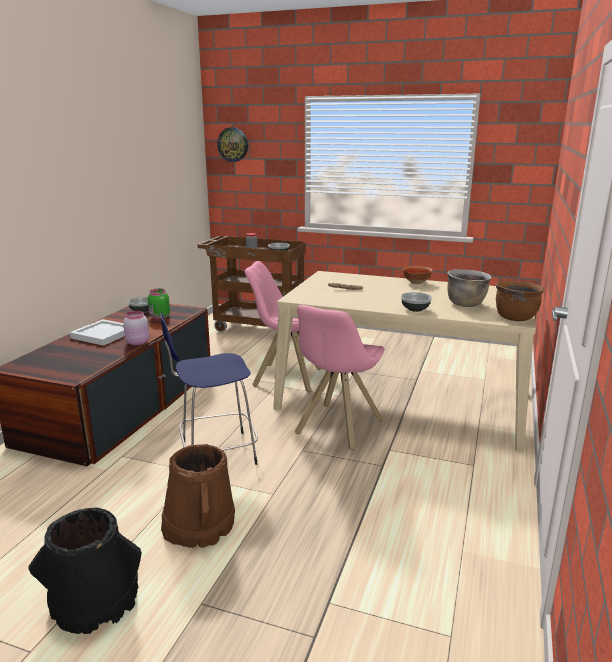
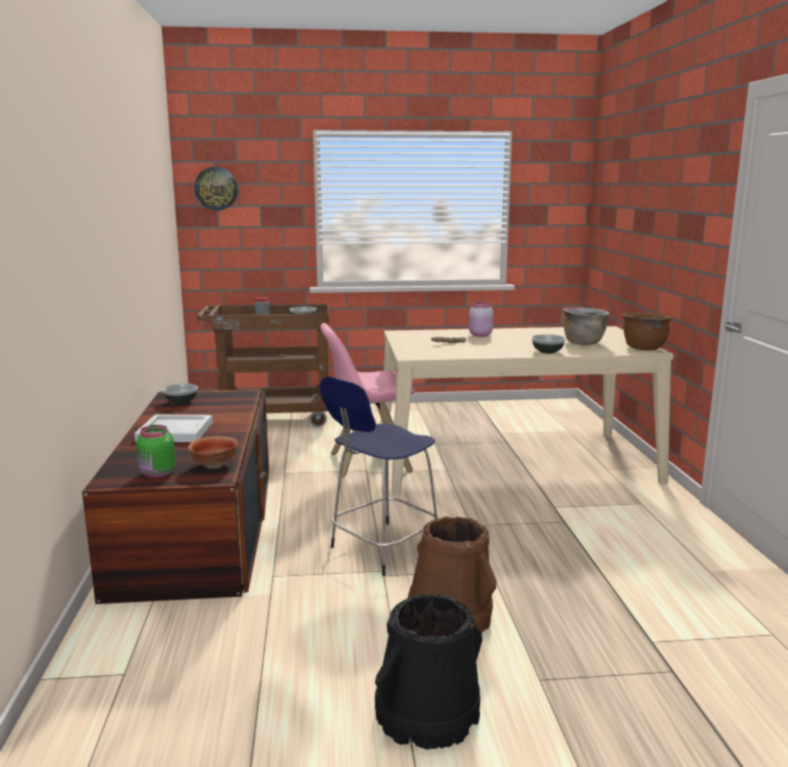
camera: 25 degrees left, 5 degrees down
(137, 342) = (236, 433): pink jar -> pink jar (479, 335)
(159, 317) = (217, 405): green jar -> green jar (157, 474)
(338, 426) = (480, 497): pink chair -> none
(417, 283) = (506, 331): bowl -> bowl (215, 465)

